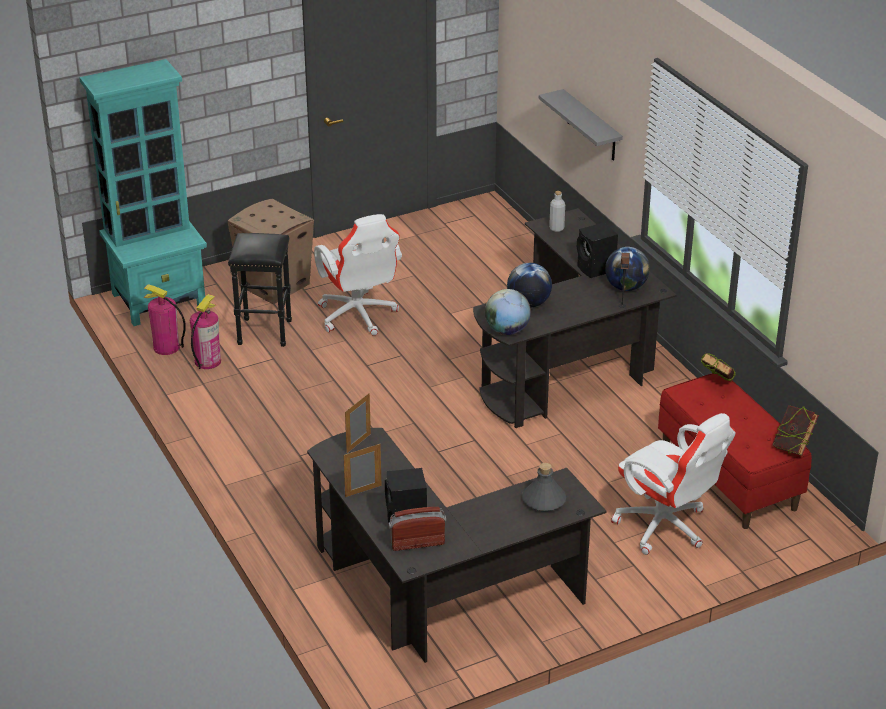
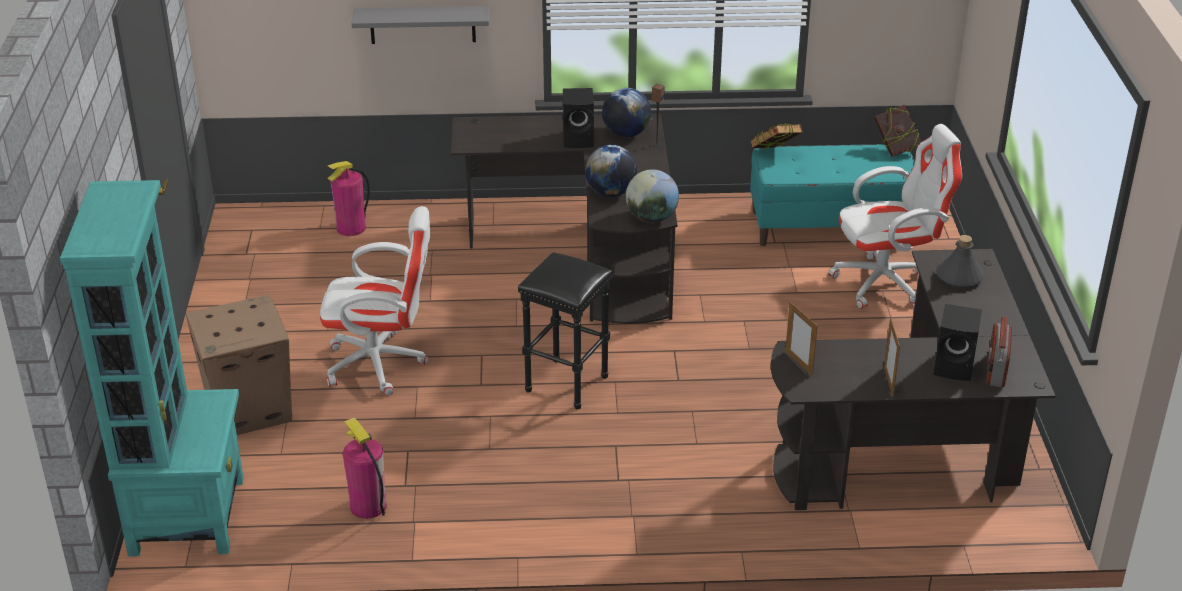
camera: 65 degrees left, 0 degrees up
(166, 347) = (306, 535): fire extinguisher -> fire extinguisher (351, 228)
(263, 331) = (343, 444): black stool -> black stool (564, 384)
(556, 228) = (481, 139): grey bottle -> none
(729, 477) = (830, 226): red bench -> turquoise bench

